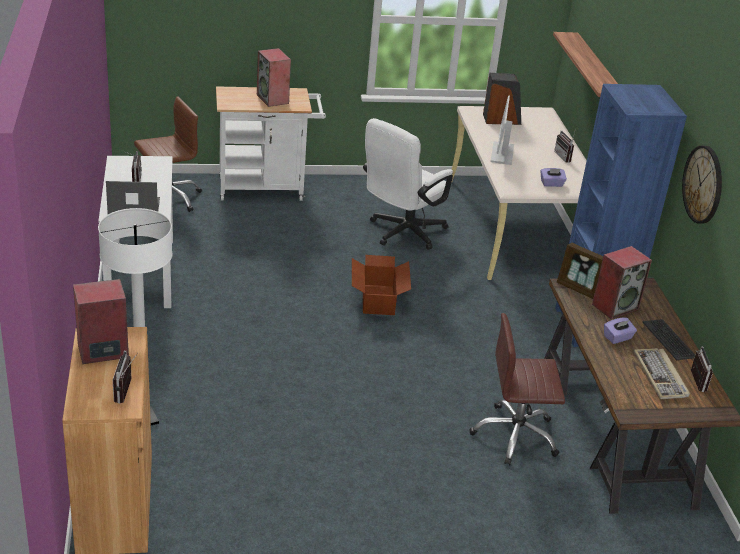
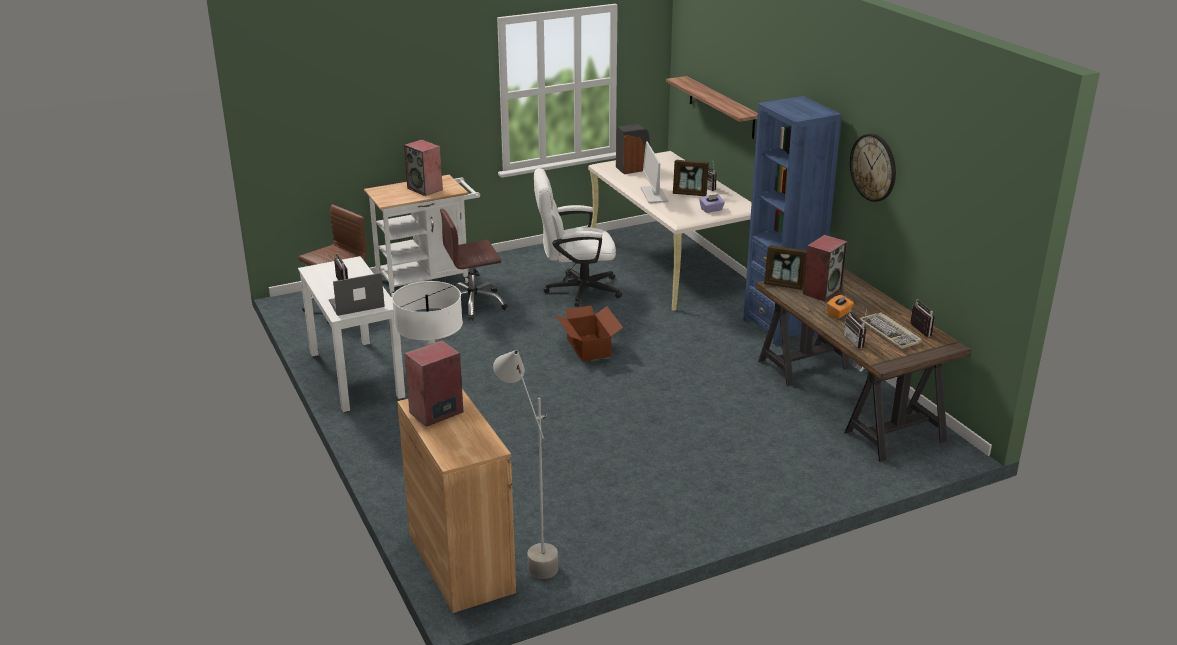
camera: 15 degrees left, 5 degrees down
(127, 391) = (483, 437): radio -> radio (857, 341)
(185, 514) = (529, 555): none -> grey floor lamp
(402, 233) = (575, 290): white office chair -> white office chair turned 60 degrees clockwise
(515, 436) = (770, 424): brown office chair -> brown office chair (473, 304)
(540, 160) = (690, 193): none -> picture frame
(618, 338) = (839, 313): purple tissue box -> orange tissue box
(669, 340) = (879, 306): keyboard -> none

